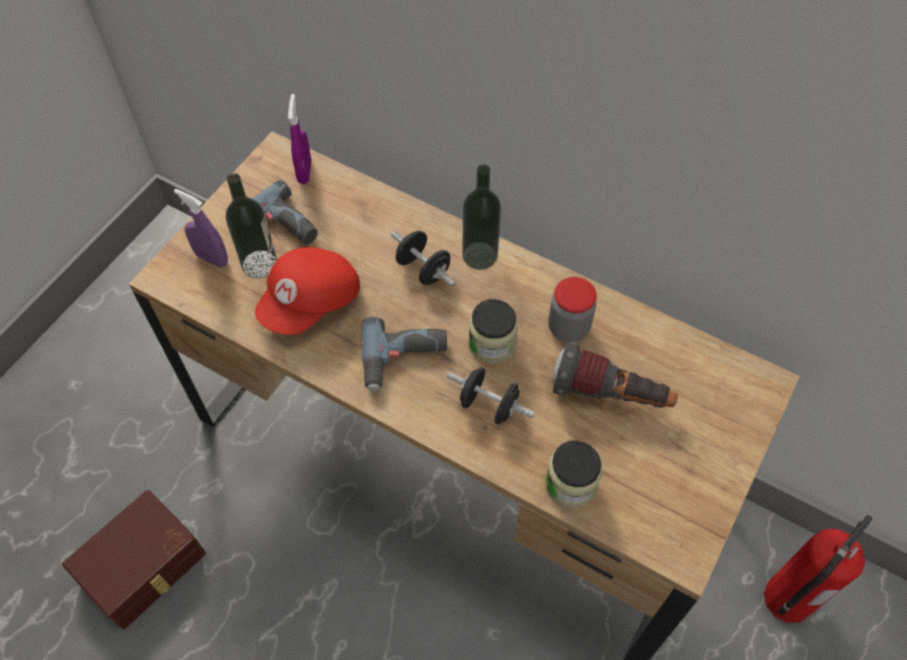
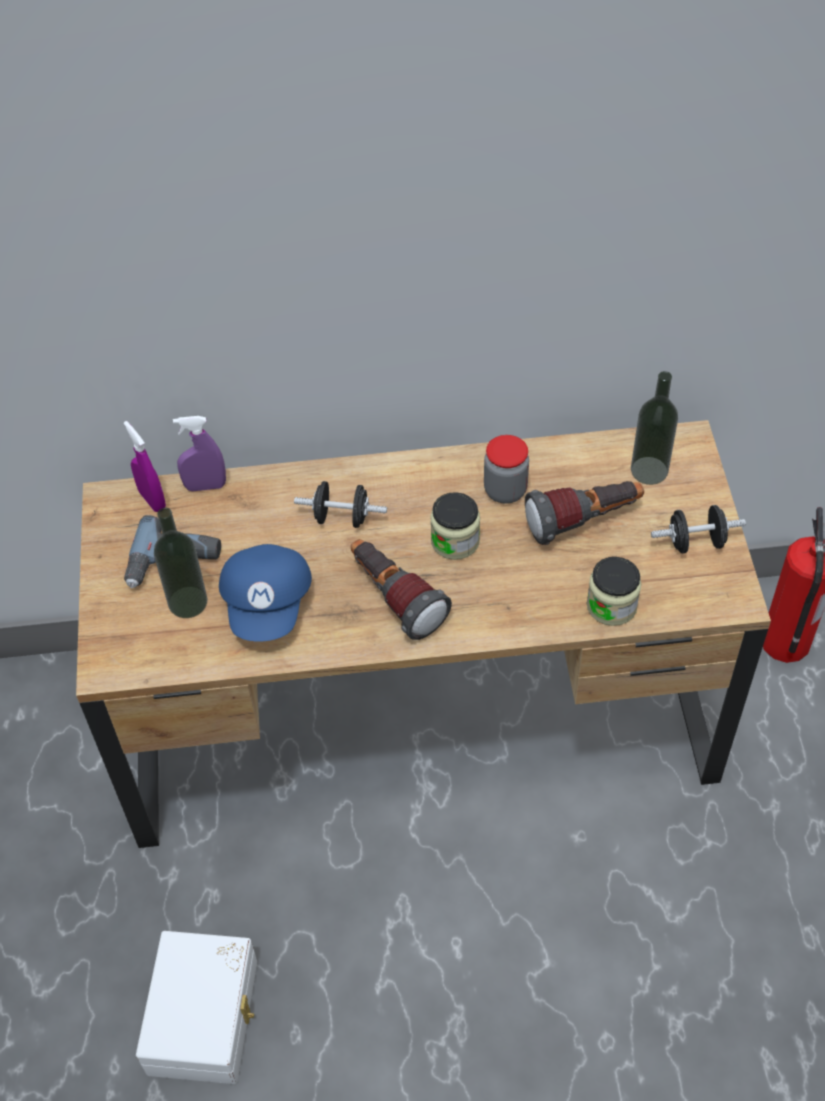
camera: 35 degrees left, 5 degrees down
(144, 567) = (206, 1016): brown storage box -> white storage box
(211, 258) = (137, 625): purple spray bottle -> purple spray bottle (205, 486)
(312, 303) = (269, 604): red cap -> blue cap
(404, 360) = (394, 599): power drill -> flashlight
(480, 255) = (380, 477): bottle -> bottle (649, 470)
(489, 405) = (496, 589): black dumbbell -> black dumbbell (695, 542)

